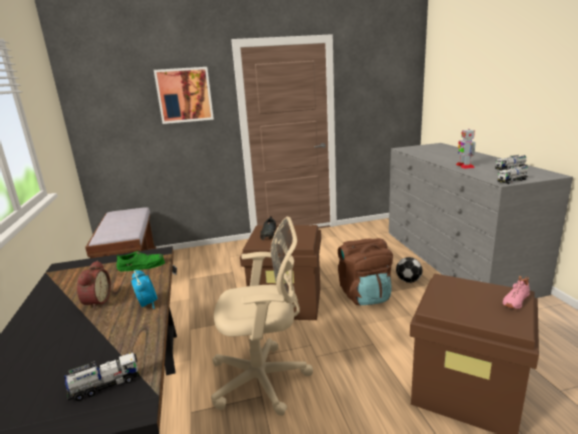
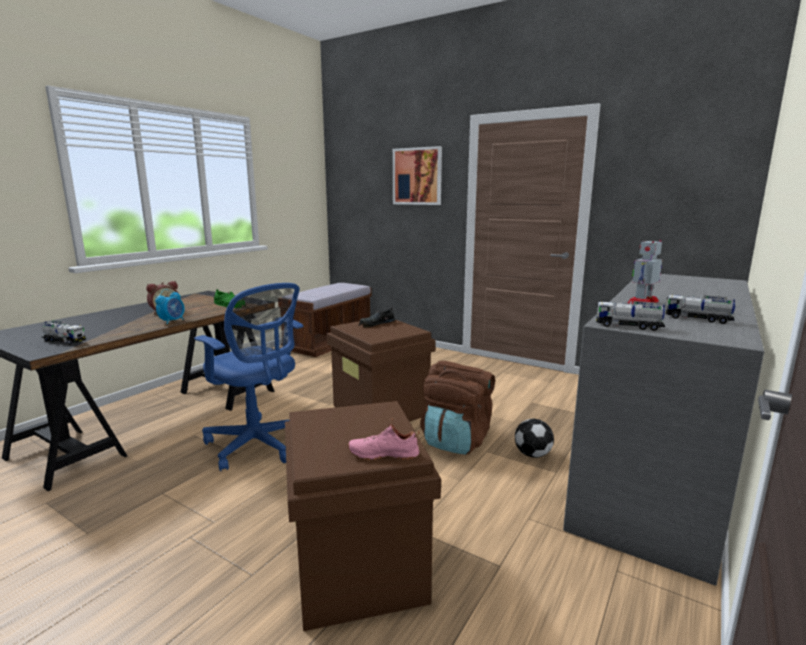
camera: 45 degrees right, 5 degrees down
(264, 379) = (258, 445): beige office chair -> blue office chair

